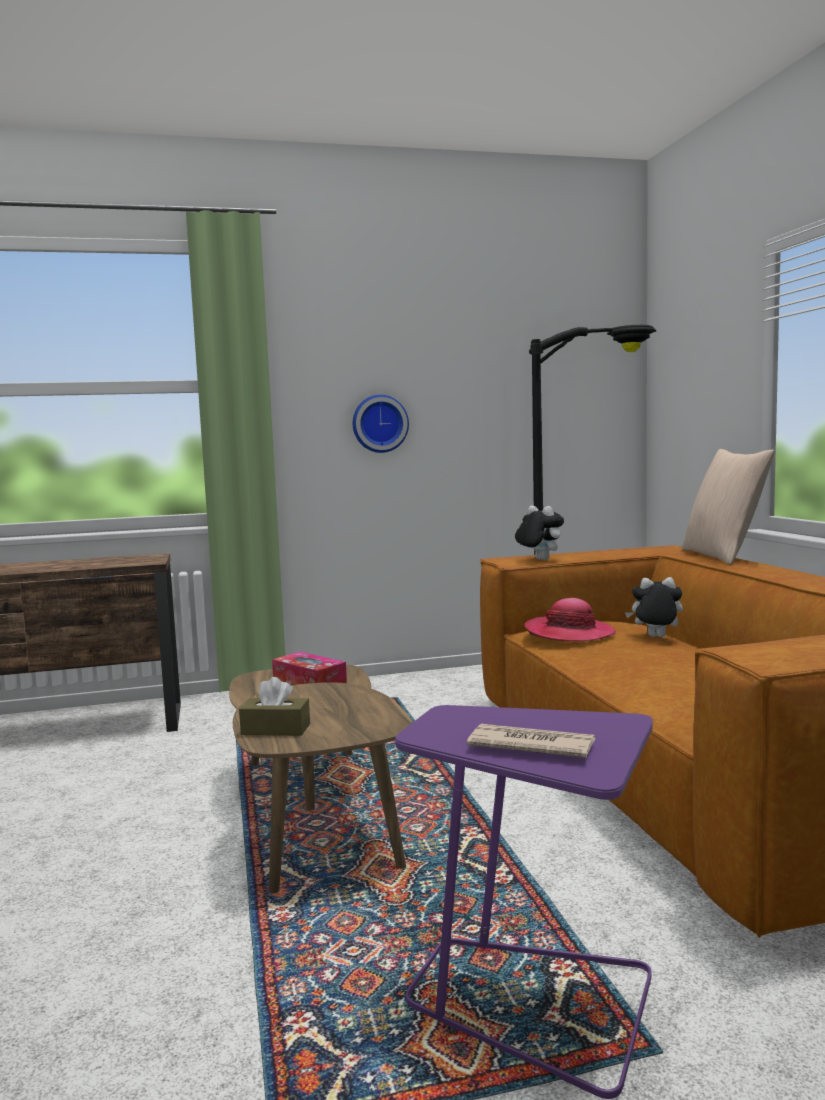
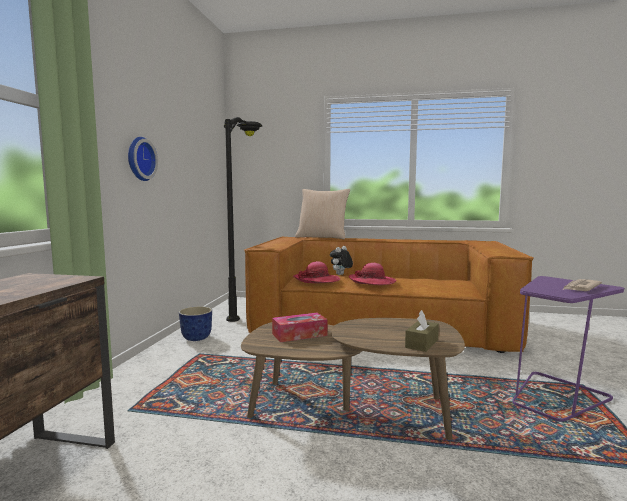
camera: 65 degrees left, 0 degrees up
(443, 682) = (197, 338): none -> planter
(539, 560) = (274, 246): plush toy -> none
(630, 659) = (372, 281): none -> hat

